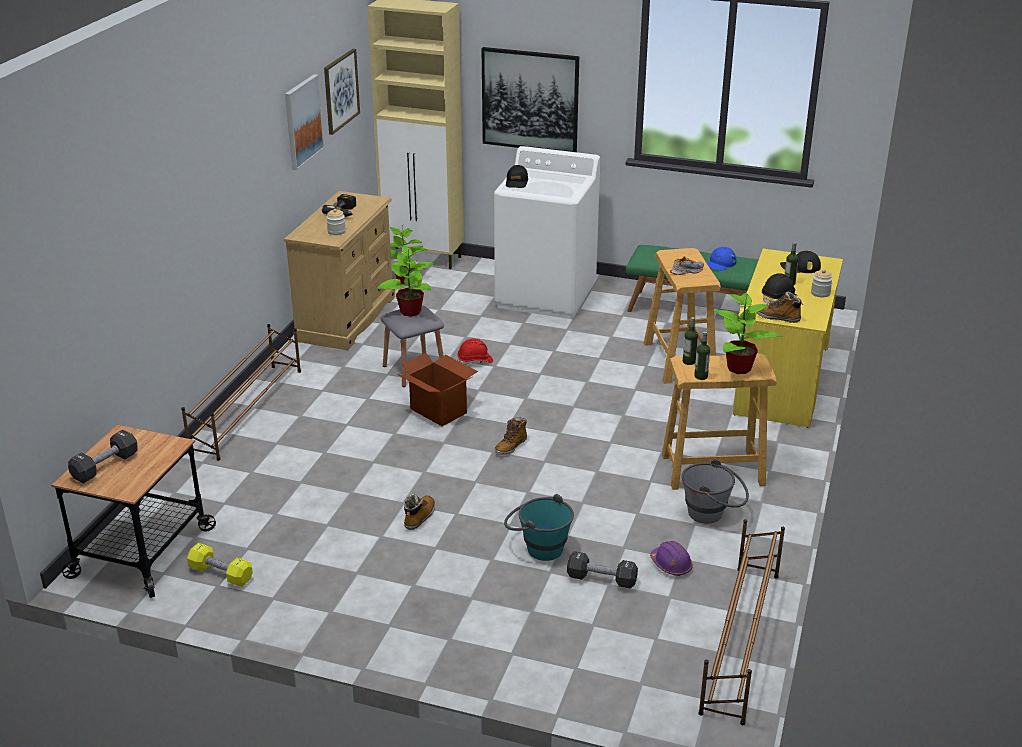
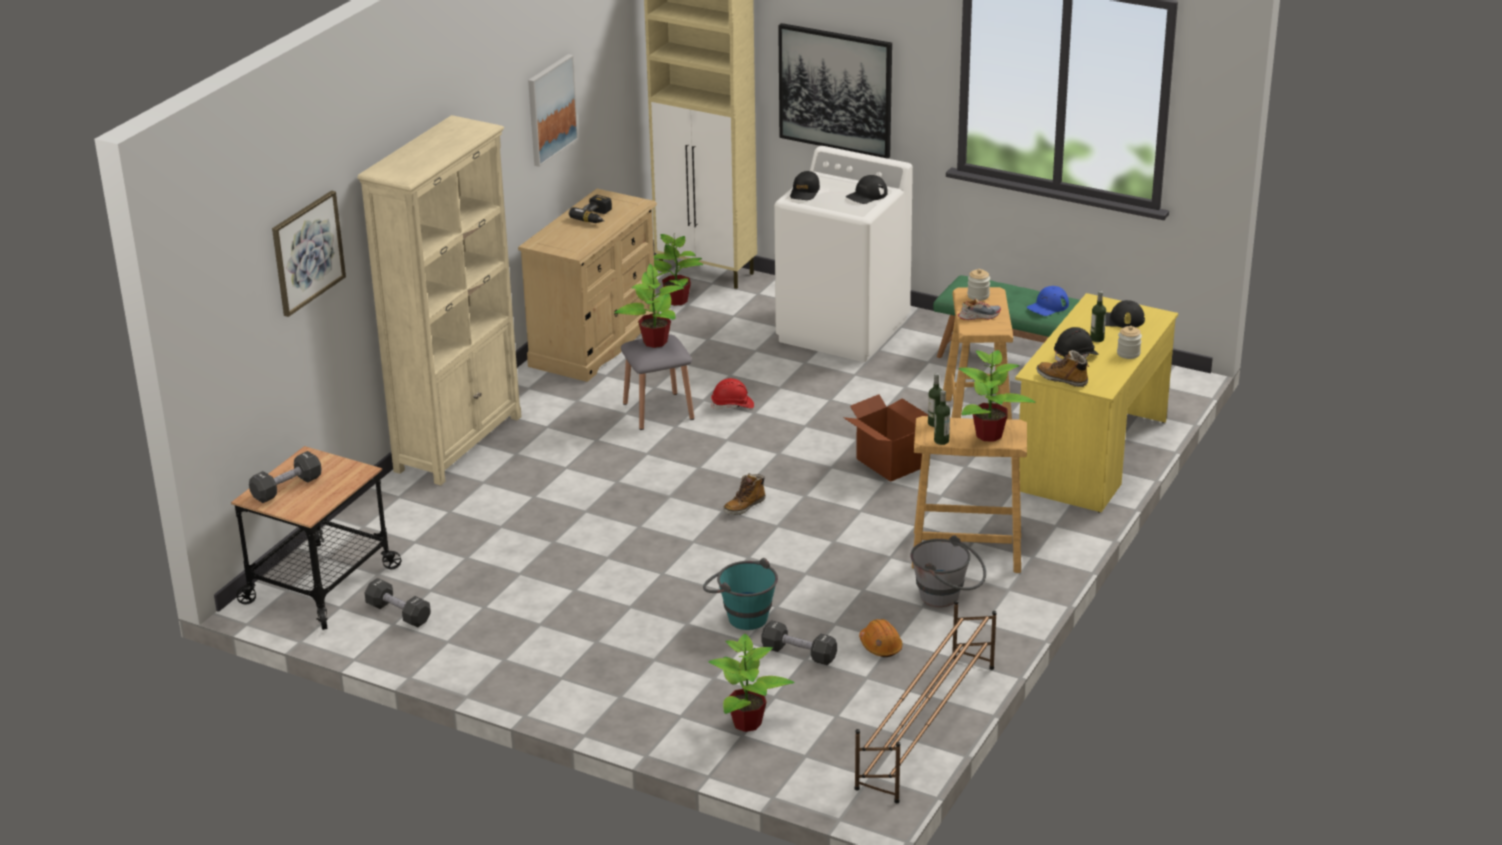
camera: 10 degrees right, 0 degrees up
(221, 574) = (398, 613): yellow dumbbell -> black dumbbell
(248, 410) = (459, 443): brown shoe rack -> beige bookcase
(336, 231) = (580, 241): jar -> jar (978, 296)
(340, 91) = (605, 69): picture -> picture (307, 252)
(419, 517) = (621, 574): boot -> none
(439, 410) = (674, 460): cardboard box -> cardboard box (889, 463)
(568, 182) = (866, 195): none -> black cap
(576, 654) = (747, 723): none -> potted plant
(671, 565) = (880, 646): purple hard hat -> orange hard hat

